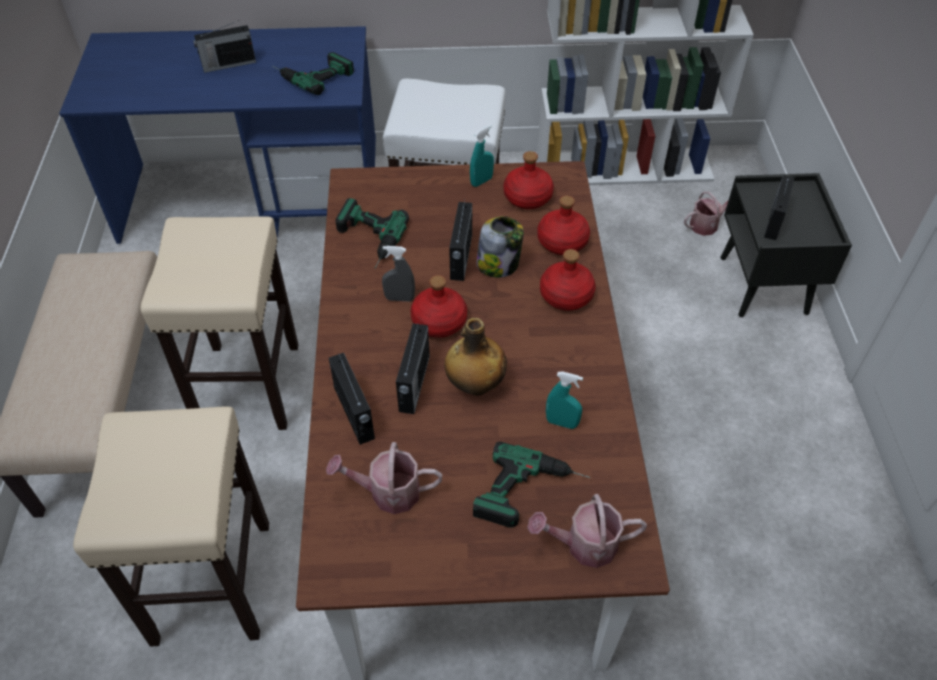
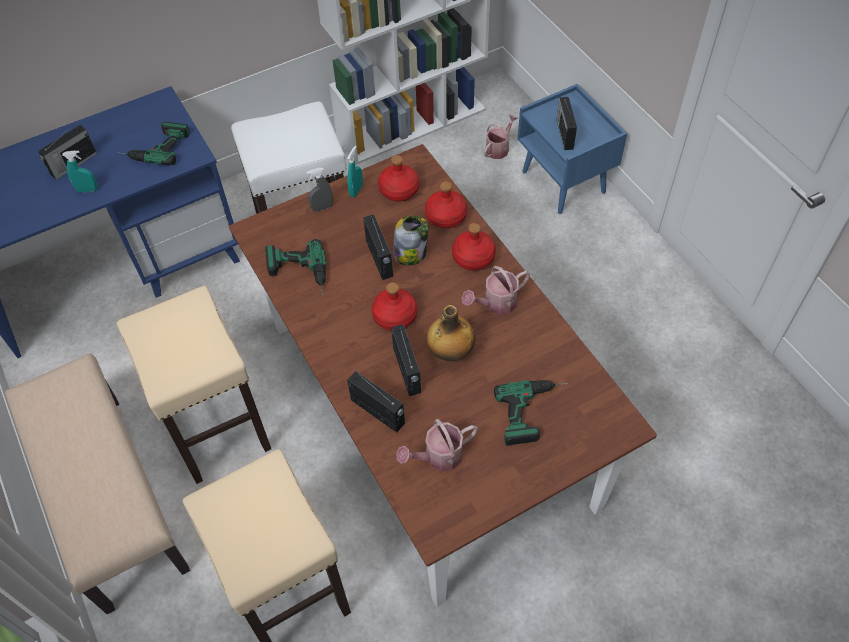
camera: 25 degrees left, 5 degrees up
(399, 298) = (354, 310): grey spray bottle -> grey spray bottle (322, 208)
(561, 423) = (525, 353): turquoise spray bottle -> turquoise spray bottle (87, 190)
(584, 545) = (589, 430): watering can -> watering can (496, 304)
(764, 286) = (564, 182): black nightstand -> blue nightstand

